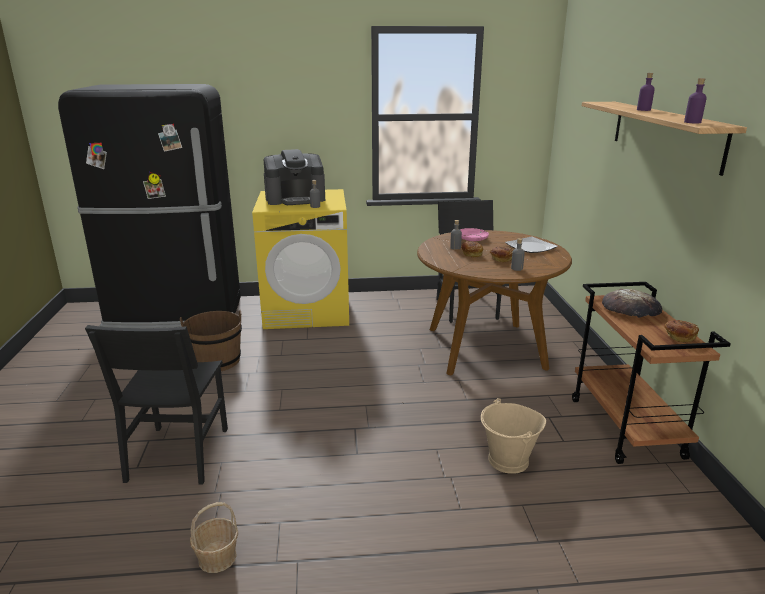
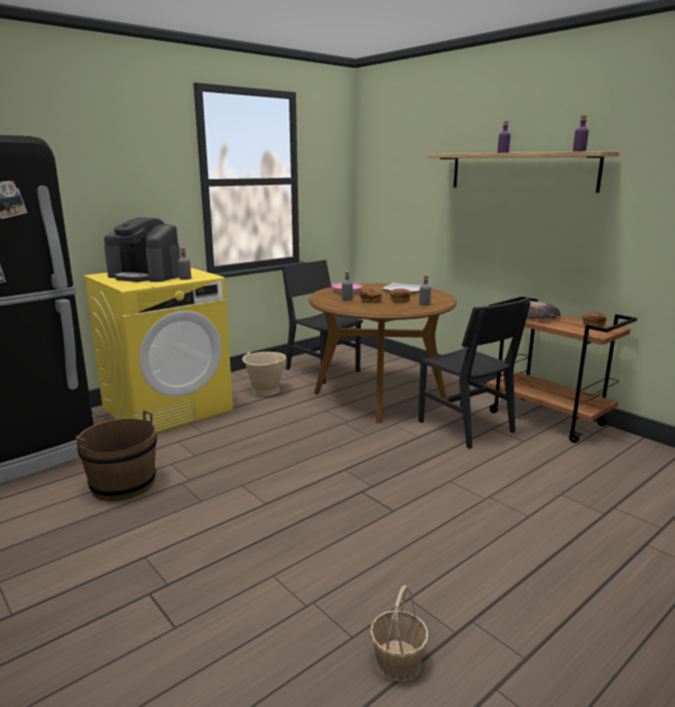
camera: 35 degrees left, 5 degrees down
(178, 454) = (209, 590): black chair -> black chair (465, 426)
(295, 199) = (146, 276): coffee machine -> coffee machine turned 75 degrees clockwise
(508, 460) = (510, 468): beige bucket -> beige bucket (266, 390)

